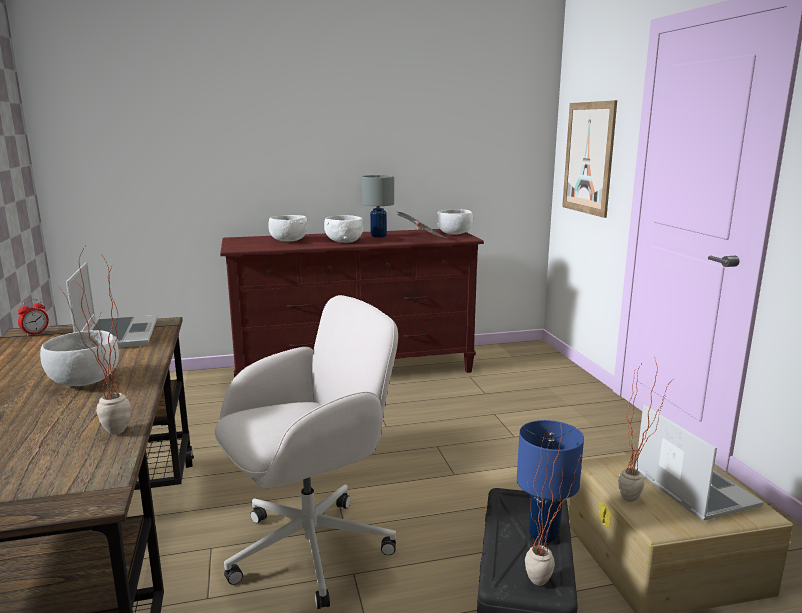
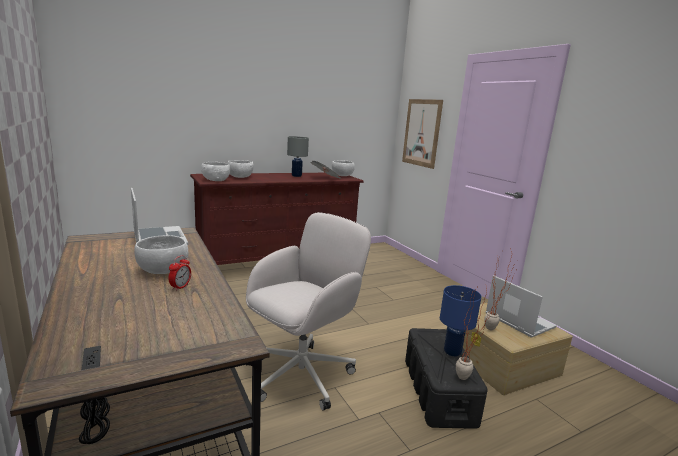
camera: 15 degrees left, 0 degrees up
(35, 333) = (93, 239): alarm clock -> alarm clock (180, 287)
(108, 436) = (214, 305): potted plant -> none
(343, 241) = (277, 178): white bowl -> white bowl (215, 180)

